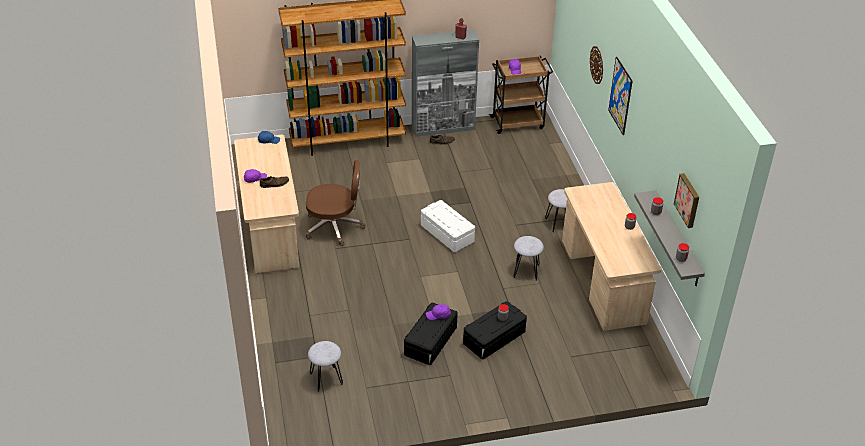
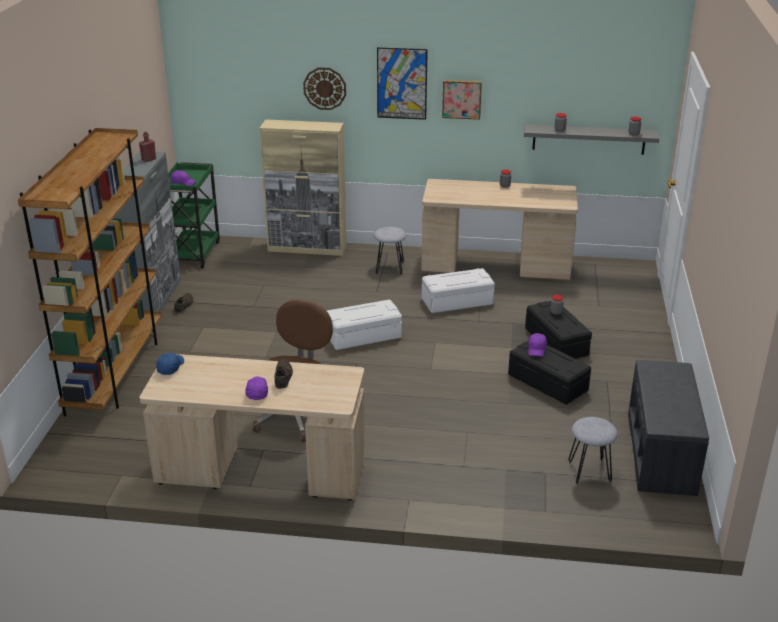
camera: 70 degrees left, 10 degrees down
(363, 417) = (662, 454): none -> grey bench
(518, 123) = (194, 253): brown cart -> green cart
(526, 271) = (457, 302): grey stool -> white storage box
(563, 173) = (307, 248): none -> beige cabinet
(688, 200) = (600, 85): picture -> picture (462, 98)

